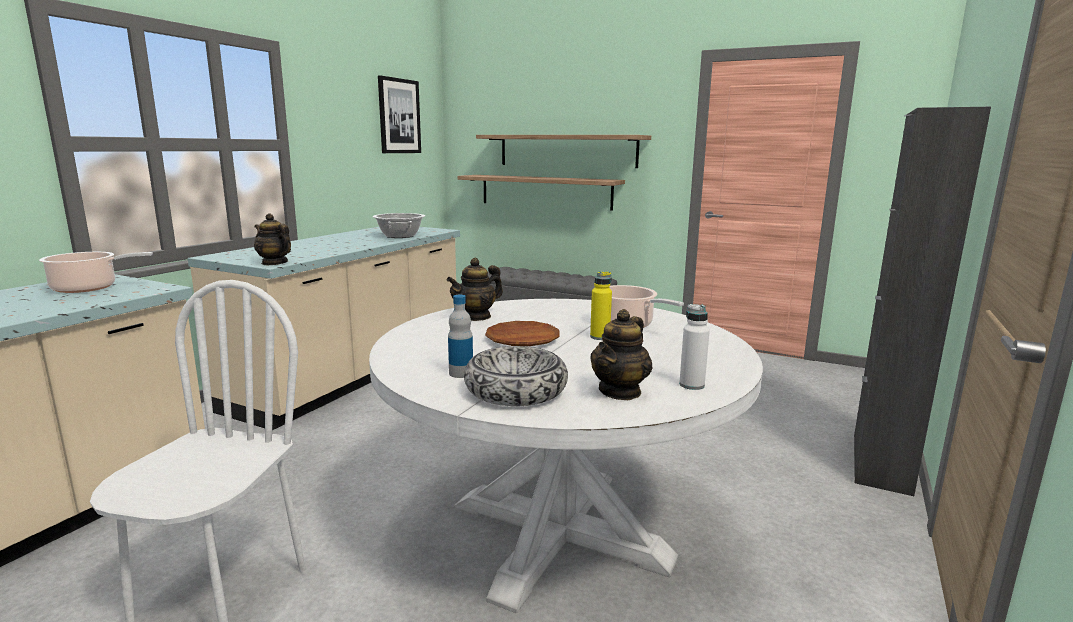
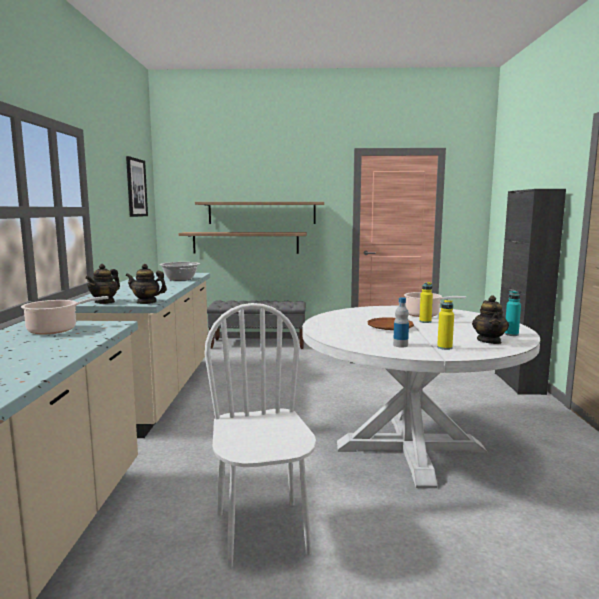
camera: 25 degrees left, 5 degrees down
(476, 316) = (336, 320): teapot -> teapot (105, 302)
(515, 390) = (444, 347): bowl -> yellow bottle
(691, 385) = (511, 334): white bottle -> turquoise bottle

